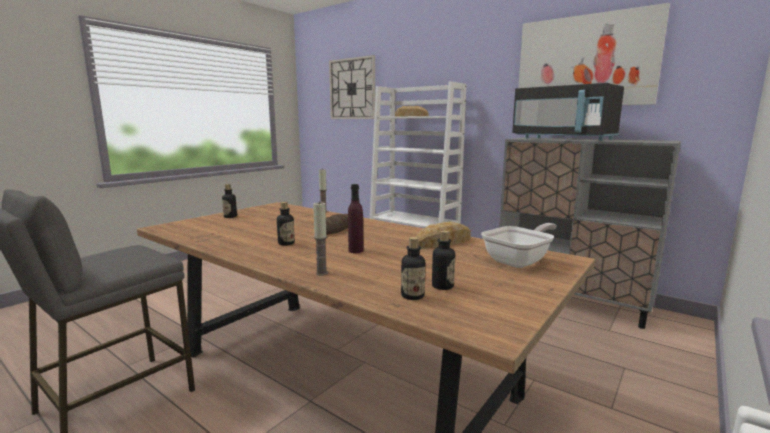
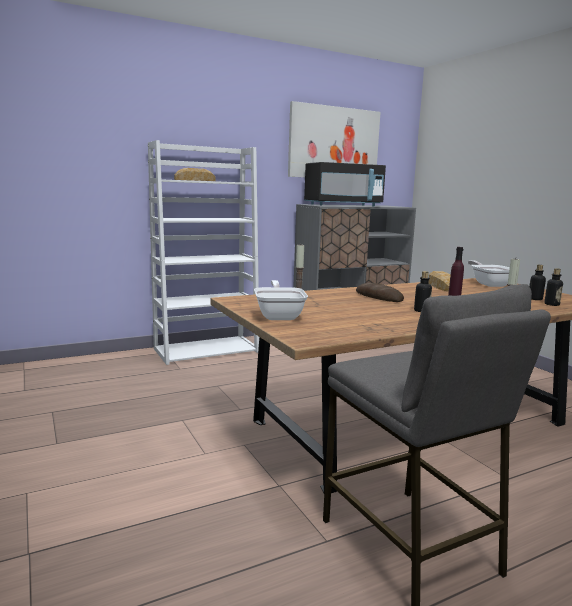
camera: 65 degrees left, 0 degrees up
(230, 216) = (279, 315): bottle -> frying pan
(352, 89) = (65, 134): wall clock -> none

